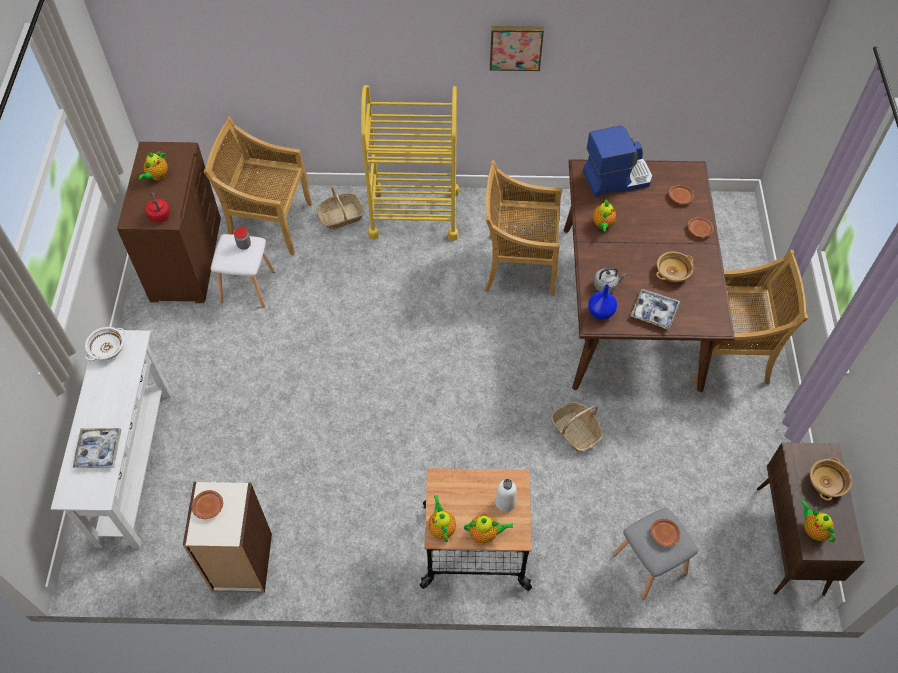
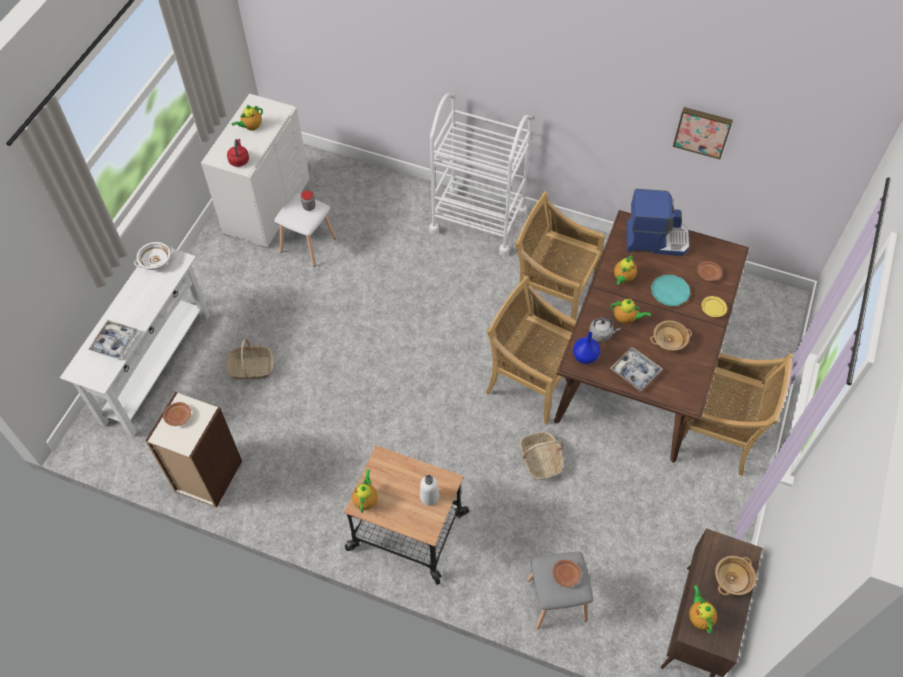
camera: 20 degrees right, 0 degrees up
(185, 259) = (266, 206): brown dresser -> white dresser
(269, 223) = (348, 195): beige chair -> beige chair (531, 381)
(341, 216) = (413, 206): basket -> basket (251, 368)
(414, 213) = (478, 221): yellow cart -> white cart
(485, 534) = (400, 518): teapot -> teapot (626, 318)
(516, 46) = (591, 92): picture -> picture (702, 131)
(652, 225) = (670, 292): none -> turquoise plate
(699, 230) = (712, 309): brown plate -> yellow plate

